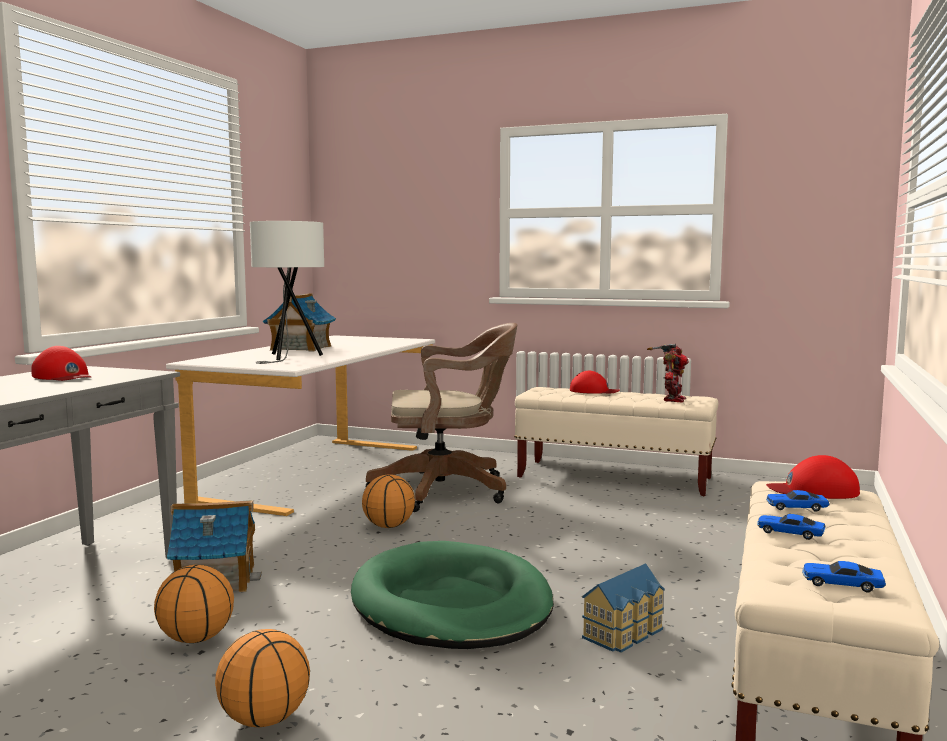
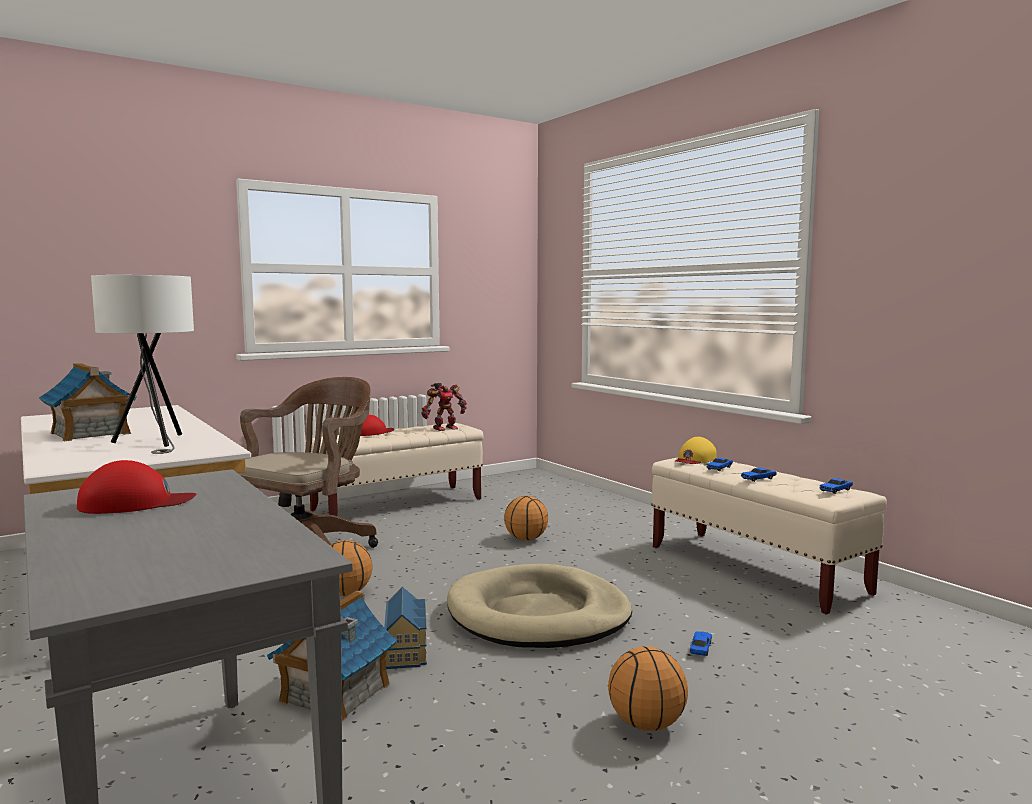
camera: 55 degrees left, 0 degrees up
(197, 638) = (464, 727): basketball -> basketball (526, 539)
(451, 604) = (538, 614): green dog bed -> beige dog bed
(481, 709) = (700, 648): none -> toy car
(625, 633) = (646, 583): toy house -> toy house (407, 650)
(672, 399) = (444, 428): toy robot -> toy robot turned 90 degrees clockwise
(814, 490) = (695, 459): red cap -> yellow cap

